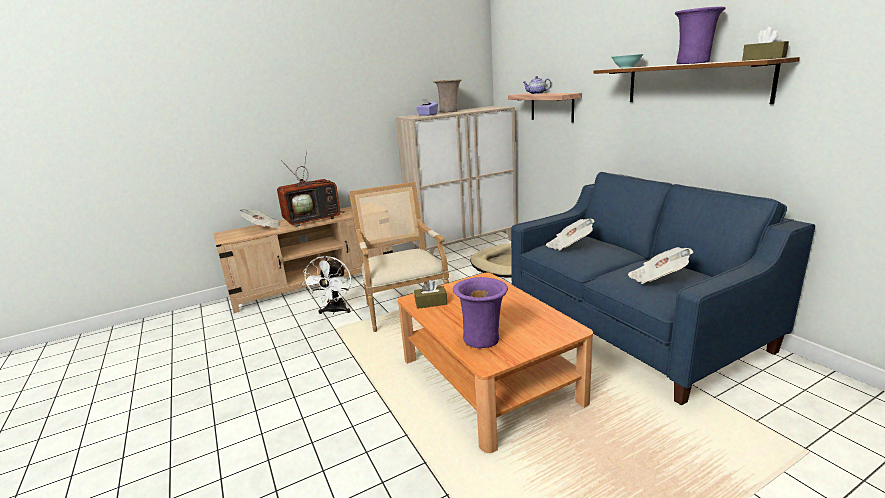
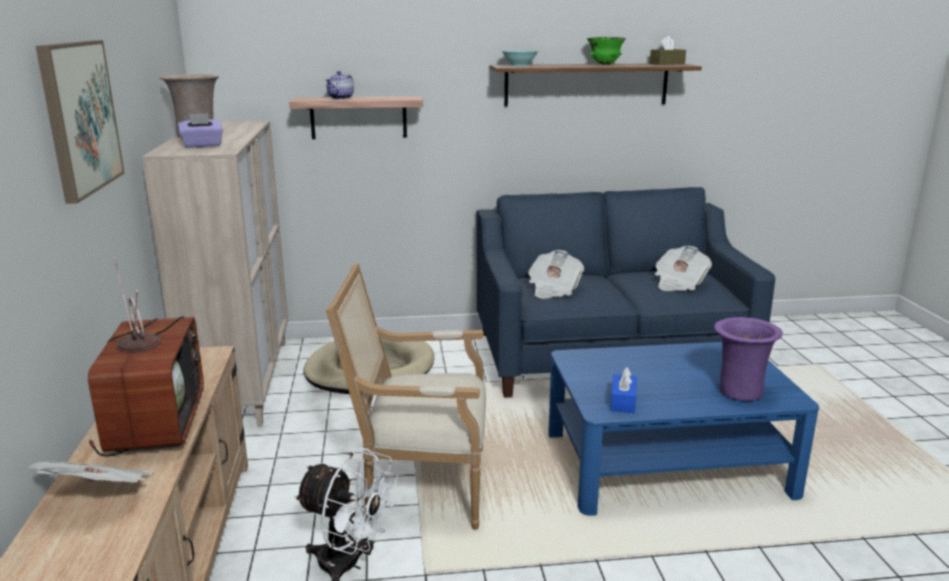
camera: 70 degrees left, 0 degrees up
(336, 96) = (79, 117): none -> picture
(431, 303) = (623, 401): brown tissue box -> blue tissue box
(489, 379) = (666, 462): brown coffee table -> blue coffee table
(694, 63) = (604, 64): purple vase -> green bowl

